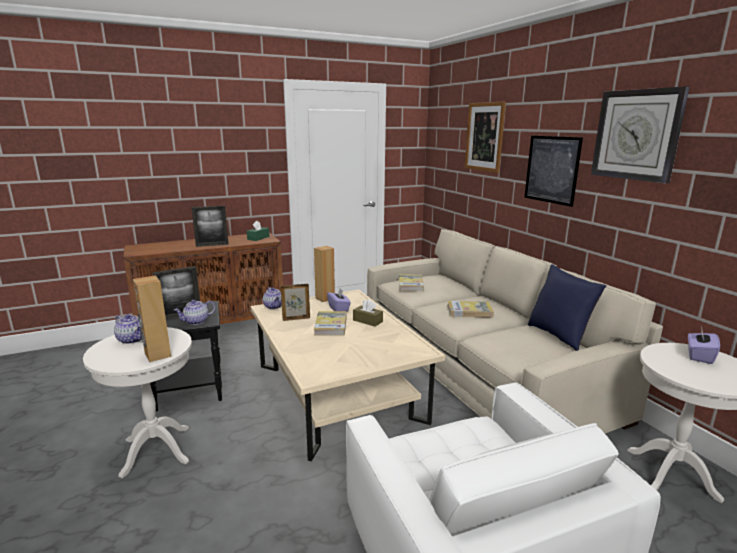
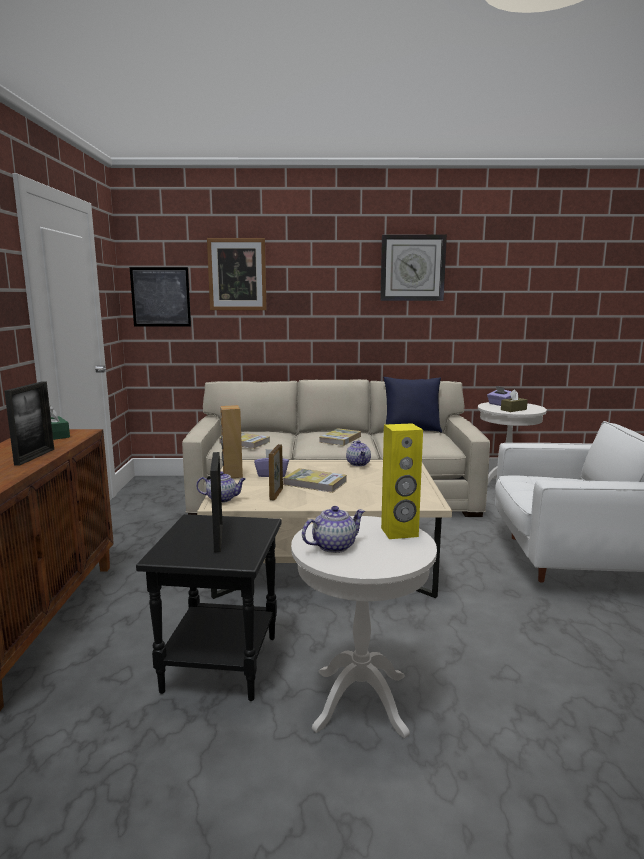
camera: 65 degrees left, 5 degrees down
(157, 355) = (399, 532): brown speaker -> yellow speaker
(196, 321) = (254, 529): teapot -> teapot (358, 464)
(367, 321) = (321, 469): brown tissue box -> brown tissue box (513, 409)
(552, 169) = (335, 301): picture -> picture (160, 297)

